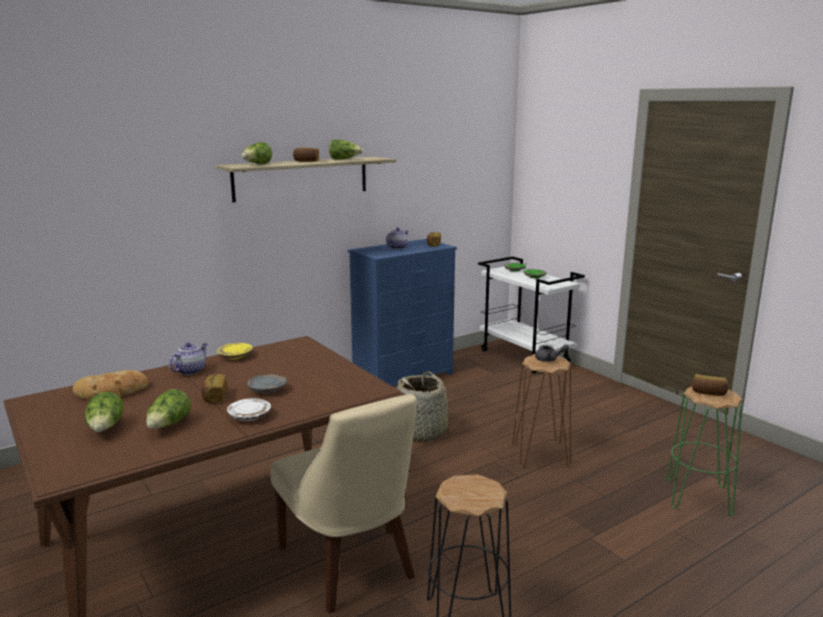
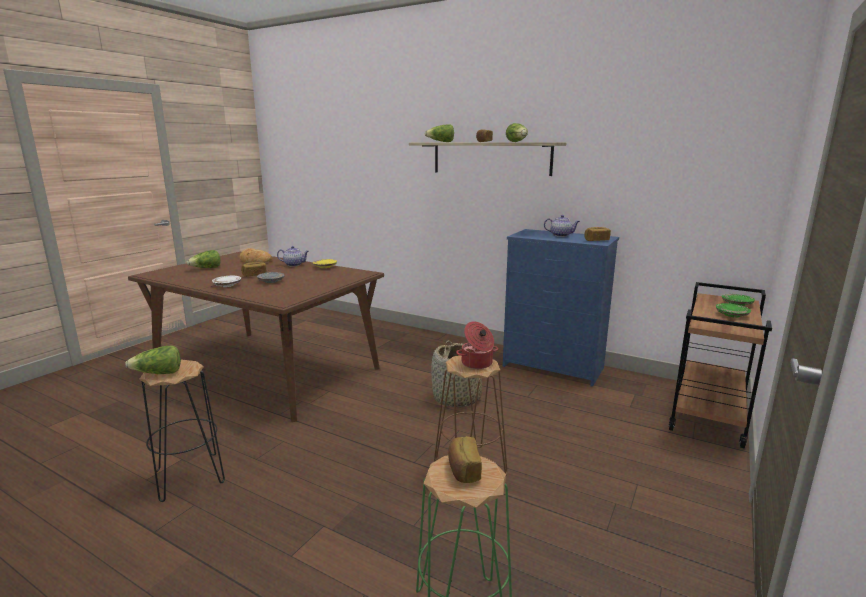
camera: 65 degrees right, 0 degrees up
(169, 425) = (212, 275): lettuce -> lettuce (158, 373)
(348, 565) = (248, 416): beige chair -> none
(525, 357) = (709, 416): white cart -> brown cart
(549, 359) = (477, 364): grey teapot -> cooking pot

